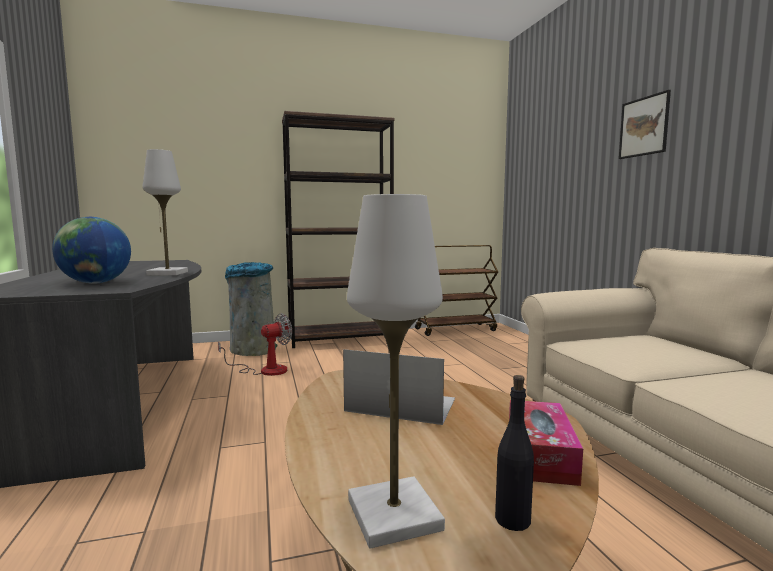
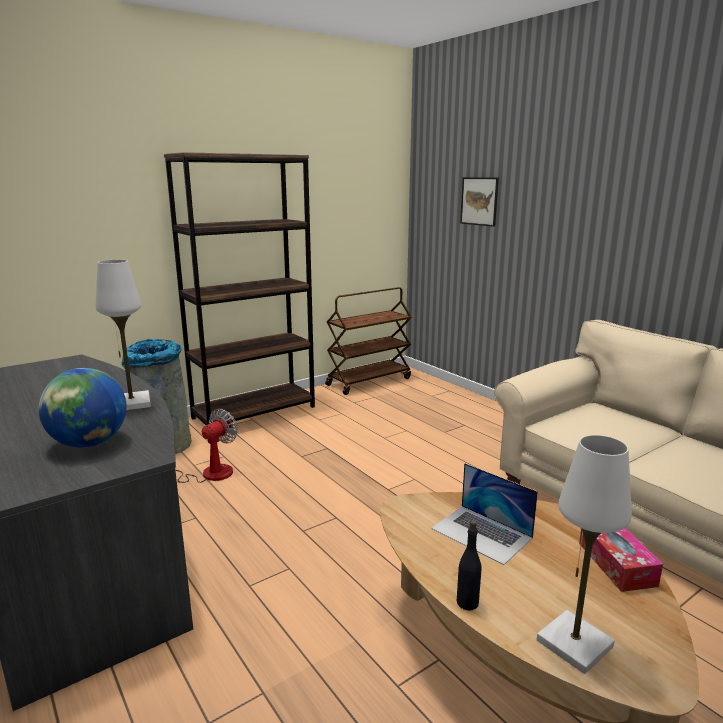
camera: 20 degrees left, 10 degrees up
(400, 404) = (481, 533): laptop -> laptop turned 135 degrees counterclockwise
(513, 519) = (642, 626): black bottle -> black bottle (467, 602)
(644, 126) = (578, 194): picture -> picture (479, 201)

